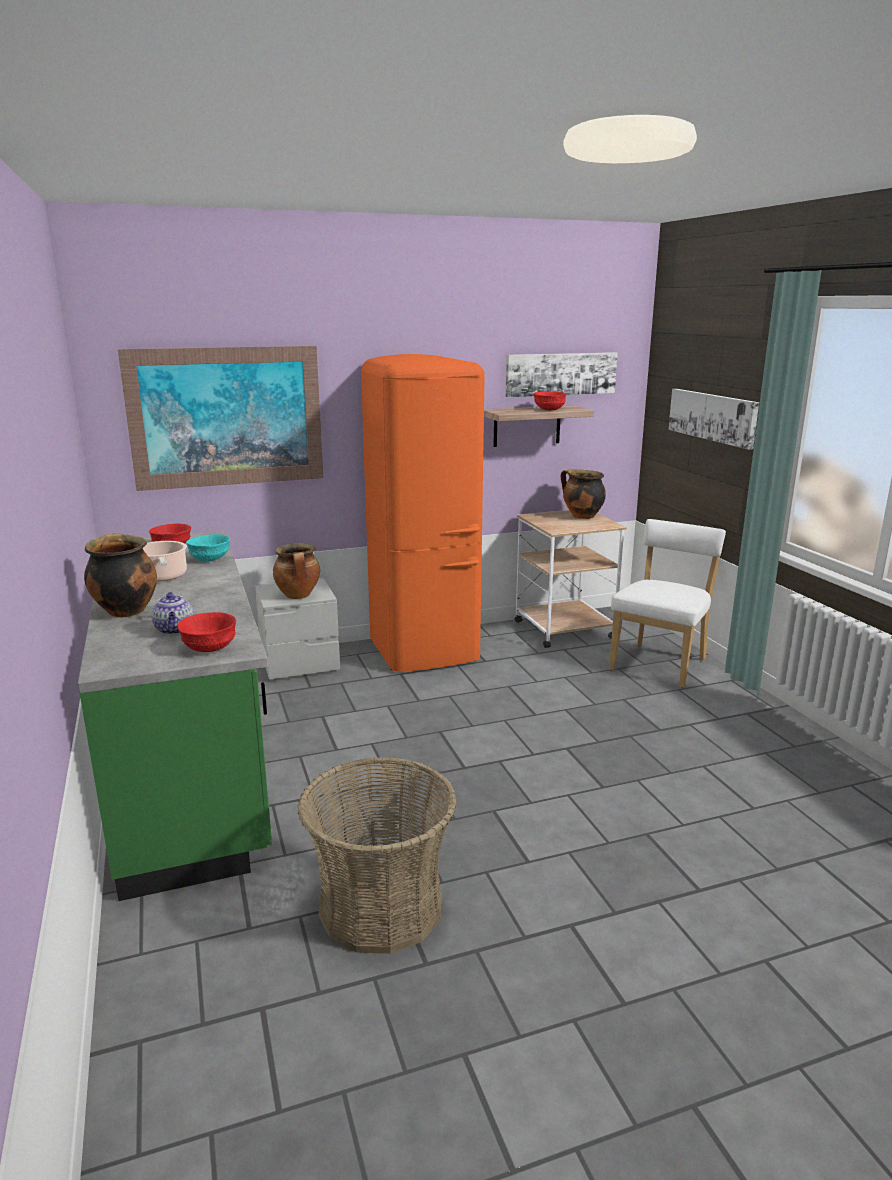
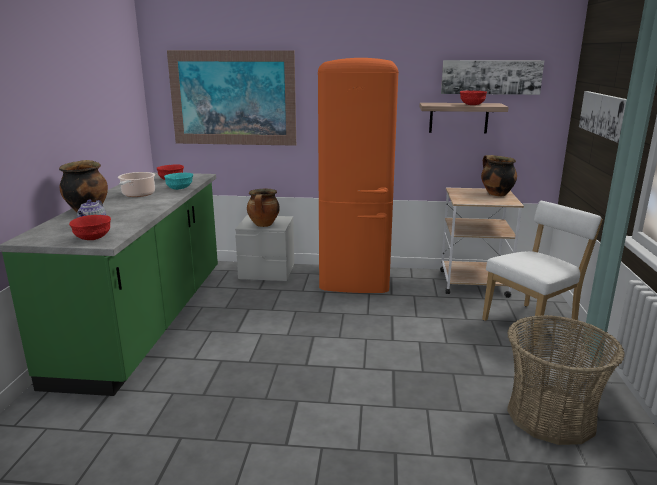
camera: 25 degrees right, 0 degrees up
(381, 907) = (162, 443): basket -> basket (551, 416)

